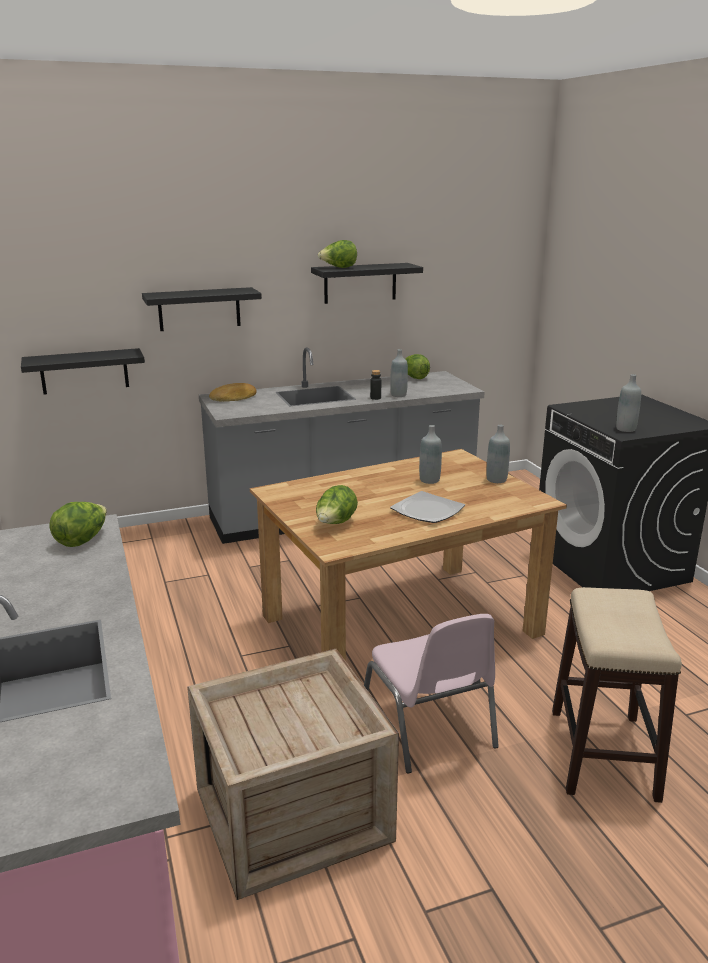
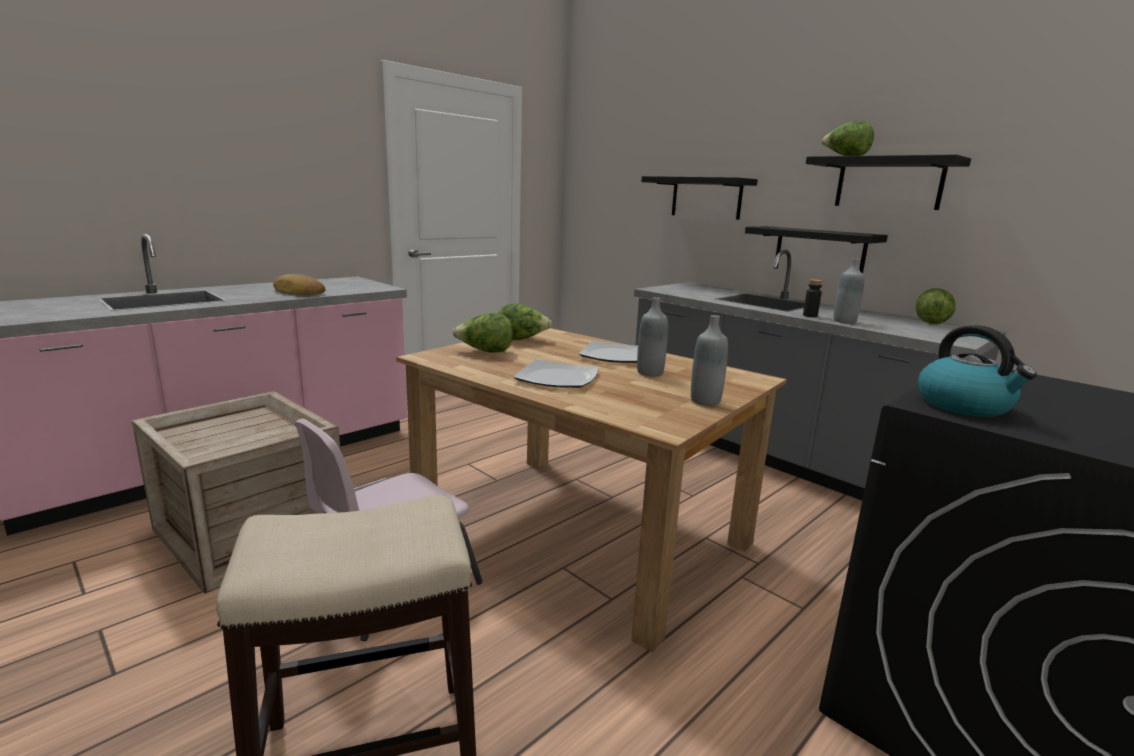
camera: 65 degrees right, 5 degrees down
(82, 540) = (355, 288): lettuce -> lettuce (521, 339)
(84, 371) = (616, 241): black shelf -> black shelf (819, 251)
(234, 397) = (701, 287): bread -> bread (298, 292)
(377, 481) = (614, 355): none -> plate
(625, 429) = (964, 406): grey bottle -> kettle

